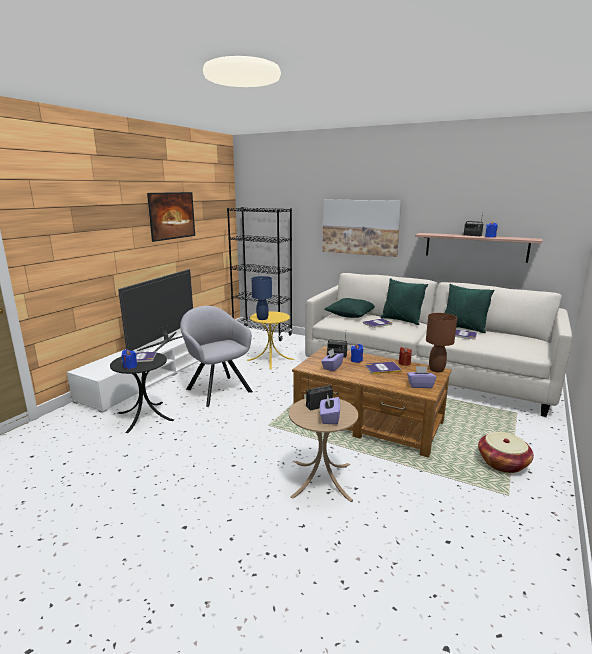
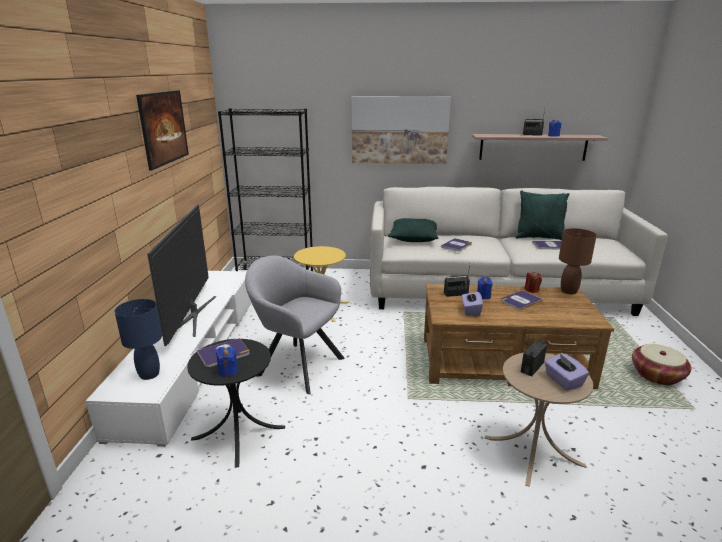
camera: 25 degrees left, 5 degrees up
(262, 318) = (314, 259): blue table lamp -> blue table lamp (149, 374)
(401, 320) = (472, 237): green pillow -> none
(420, 385) = (579, 314): purple tissue box -> none

